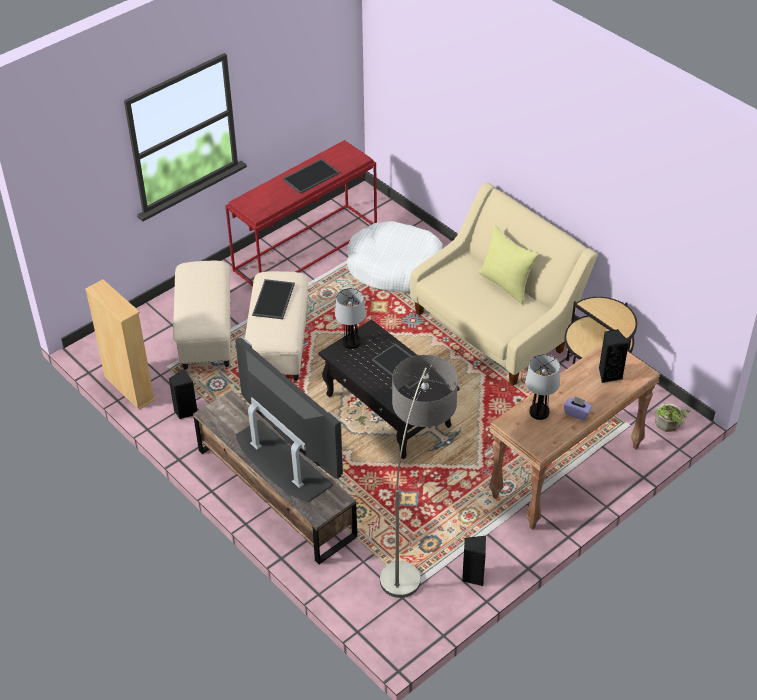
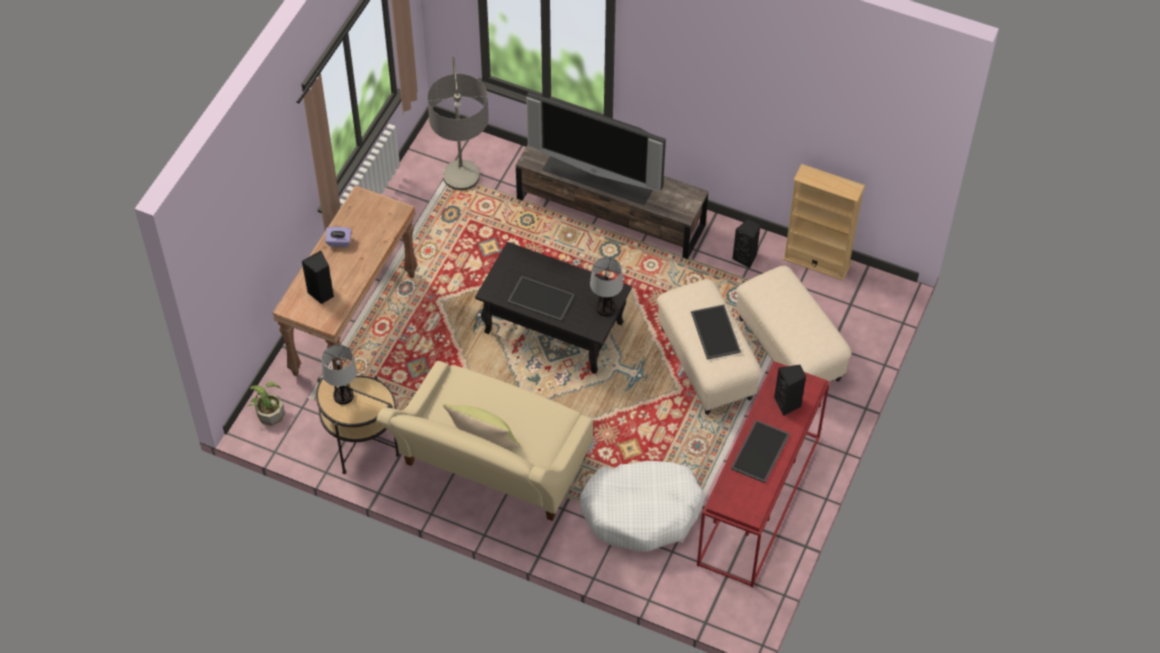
camera: 155 degrees right, 10 degrees up
(473, 576) = (401, 201): black speaker -> black speaker (788, 404)
(539, 412) = (373, 231): table lamp -> table lamp (343, 396)

